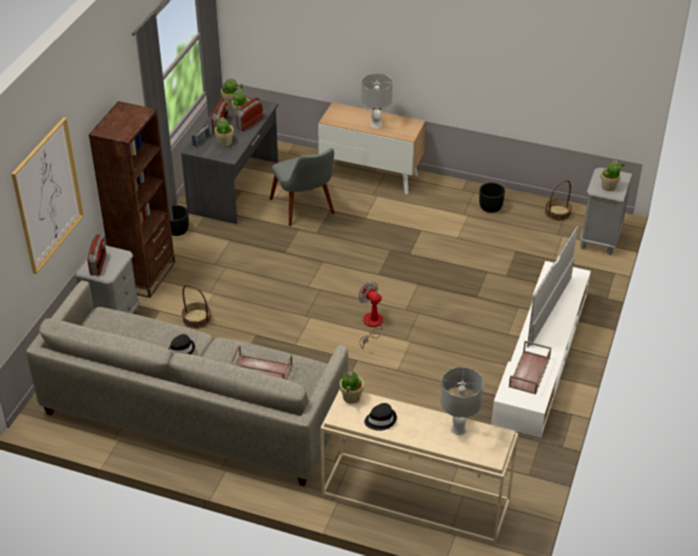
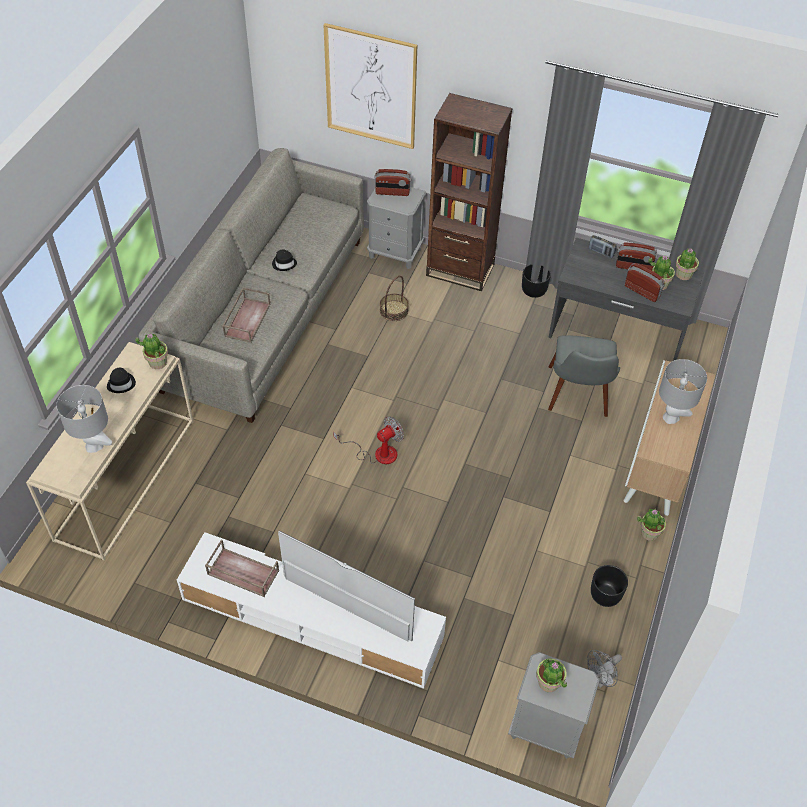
camera: 90 degrees right, 10 degrees up
(224, 142) = (600, 271): potted plant -> potted plant (649, 533)
(306, 210) = (578, 399): grey chair -> grey chair turned 60 degrees counterclockwise
(557, 213) = (601, 679): basket -> grey fan

